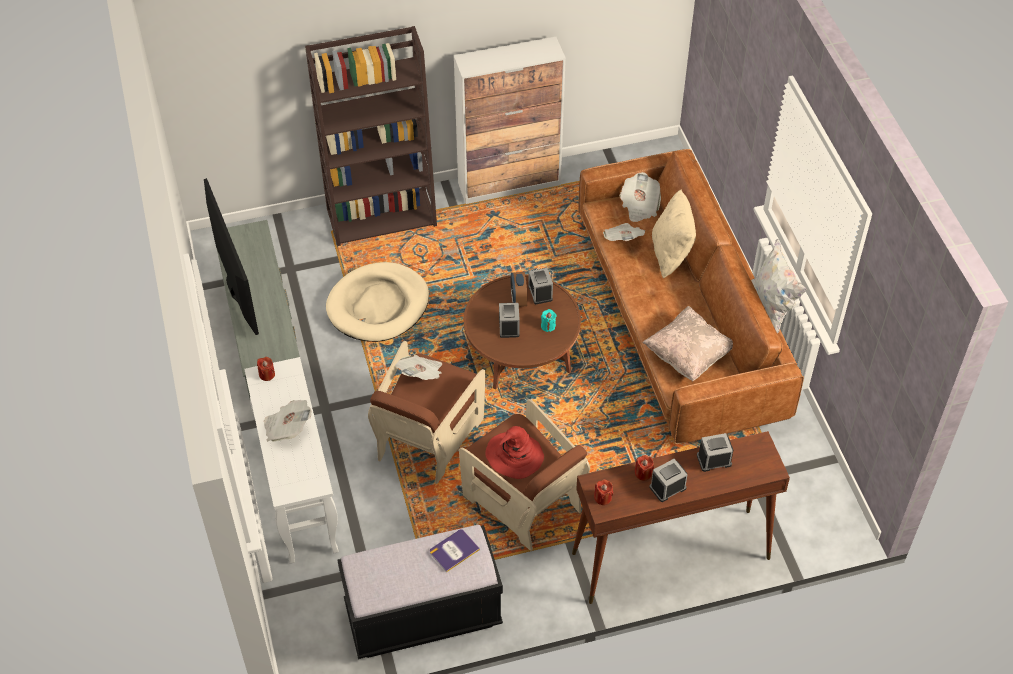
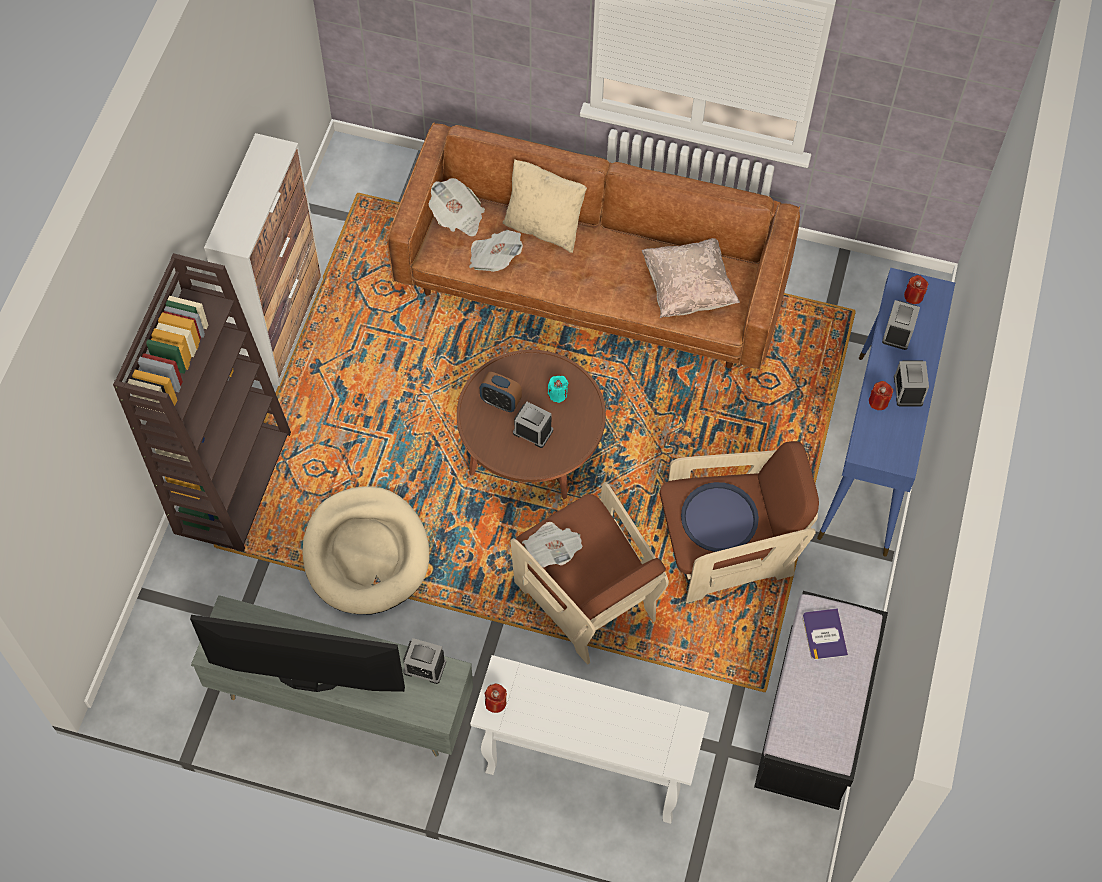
camera: 60 degrees left, 10 degrees up
(287, 428) = (589, 717): newspaper -> none
(514, 456) = (719, 518): red hat -> blue tray
(540, 293) = (507, 376): alarm clock -> alarm clock (424, 667)
(603, 498) = (887, 453): red candle -> red candle (913, 296)
(669, 556) = (872, 454): brown console table -> blue console table
(772, 307) = (699, 179): white pillow -> none

